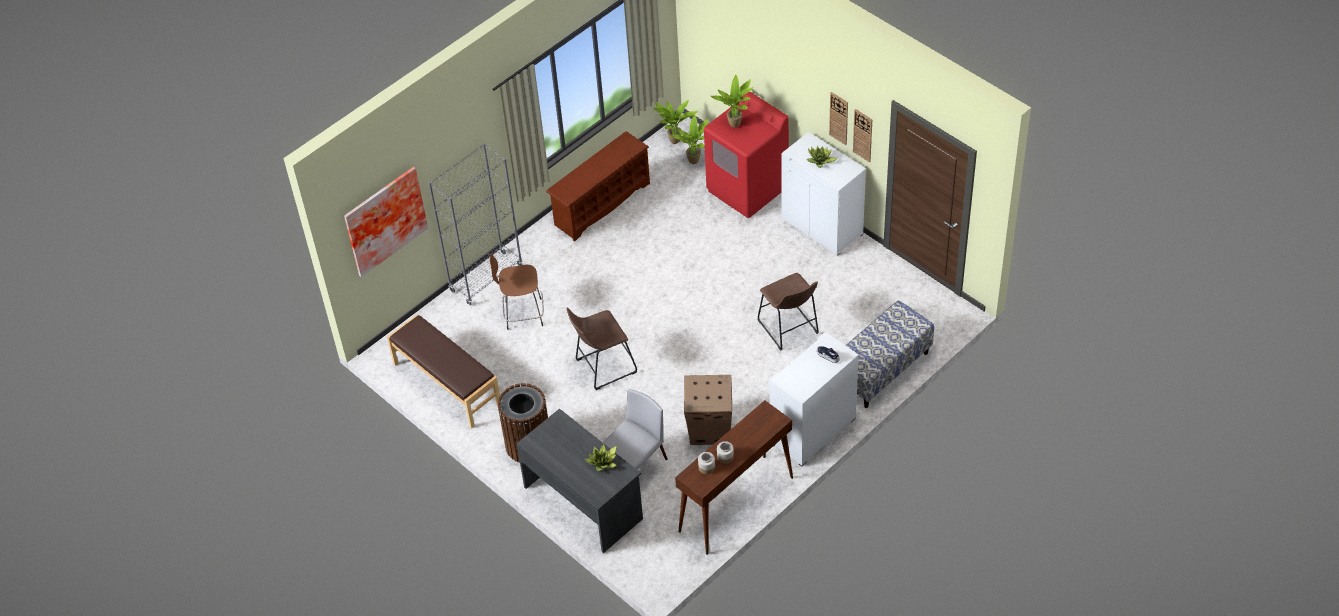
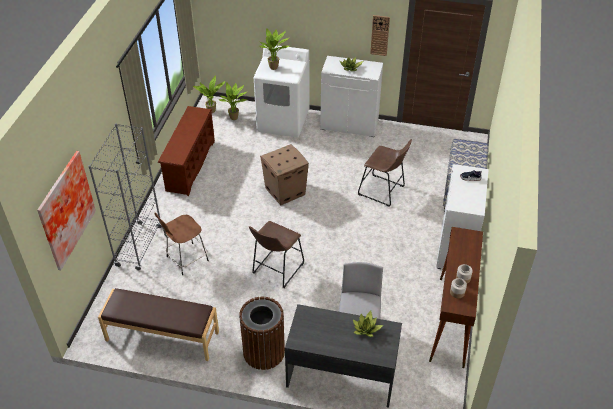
camera: 35 degrees left, 5 degrees down
(710, 428) = (387, 277): cardboard box -> cardboard box (285, 191)
(747, 189) = (283, 121): red washing machine -> white washing machine
(839, 118) = (356, 30): wall clock -> none

